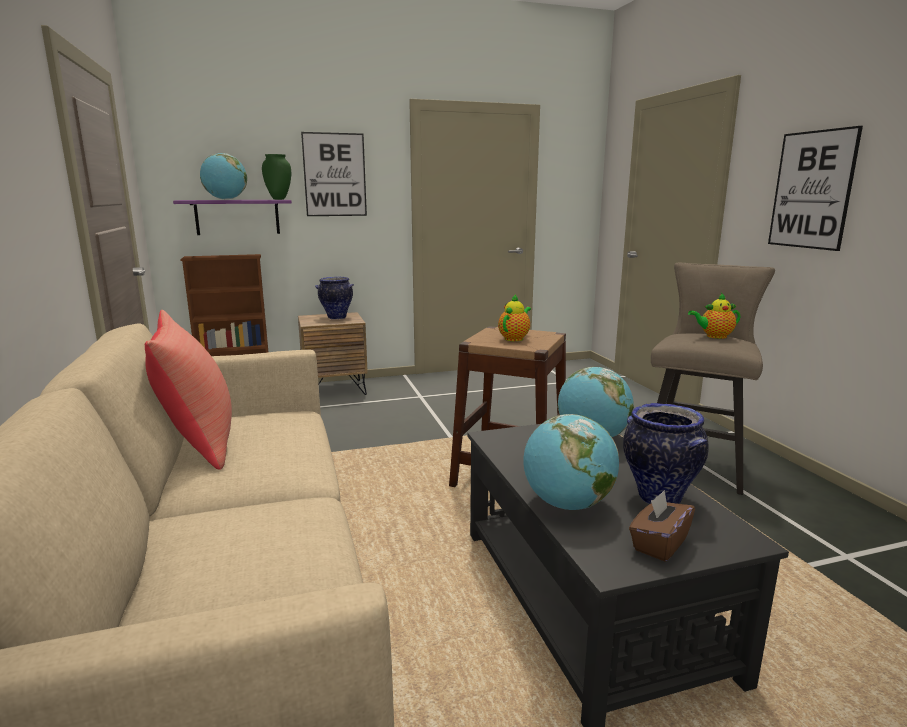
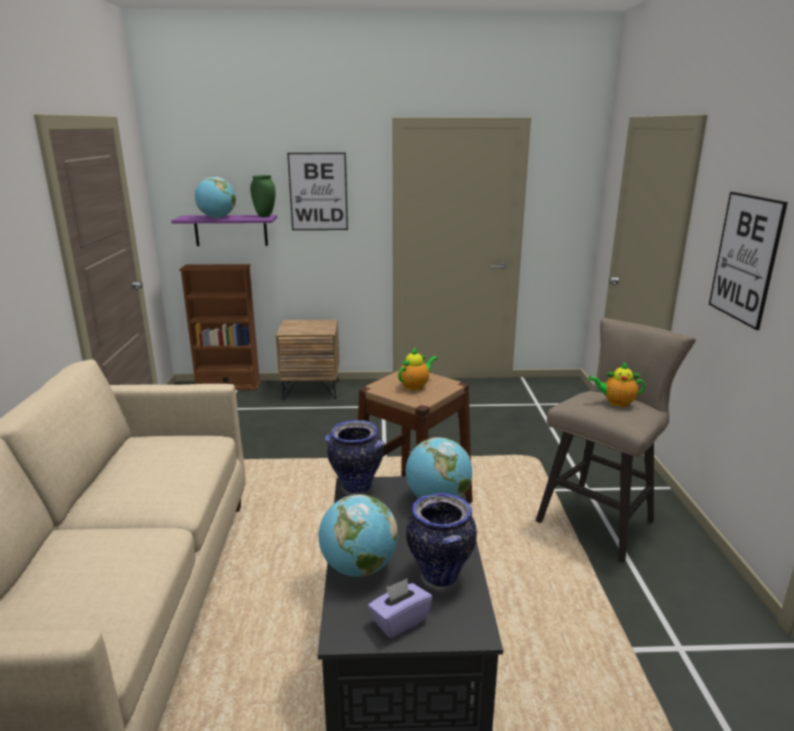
camera: 15 degrees right, 5 degrees up
(198, 442) = (120, 462): red pillow -> none
(336, 318) = (313, 326): vase -> vase (355, 486)
(659, 544) = (399, 621): brown tissue box -> purple tissue box

